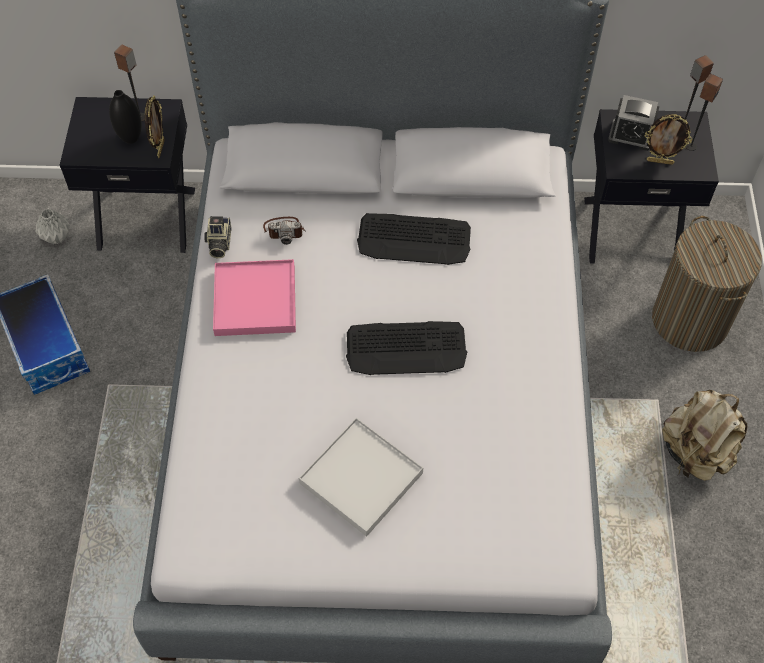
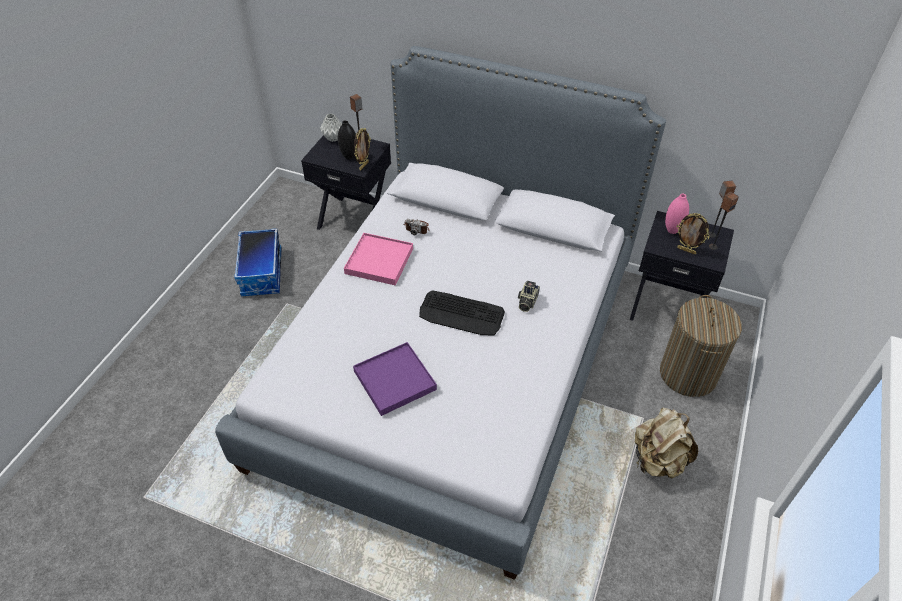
camera: 20 degrees right, 10 degrees down
(56, 237) = (296, 216): grey vase -> grey vase (333, 138)
(219, 243) = (373, 225): camera -> camera (526, 302)
(361, 478) = (395, 380): white tray -> purple tray
(414, 239) = (497, 254): keyboard -> none
(630, 135) = (672, 230): alarm clock -> pink vase

